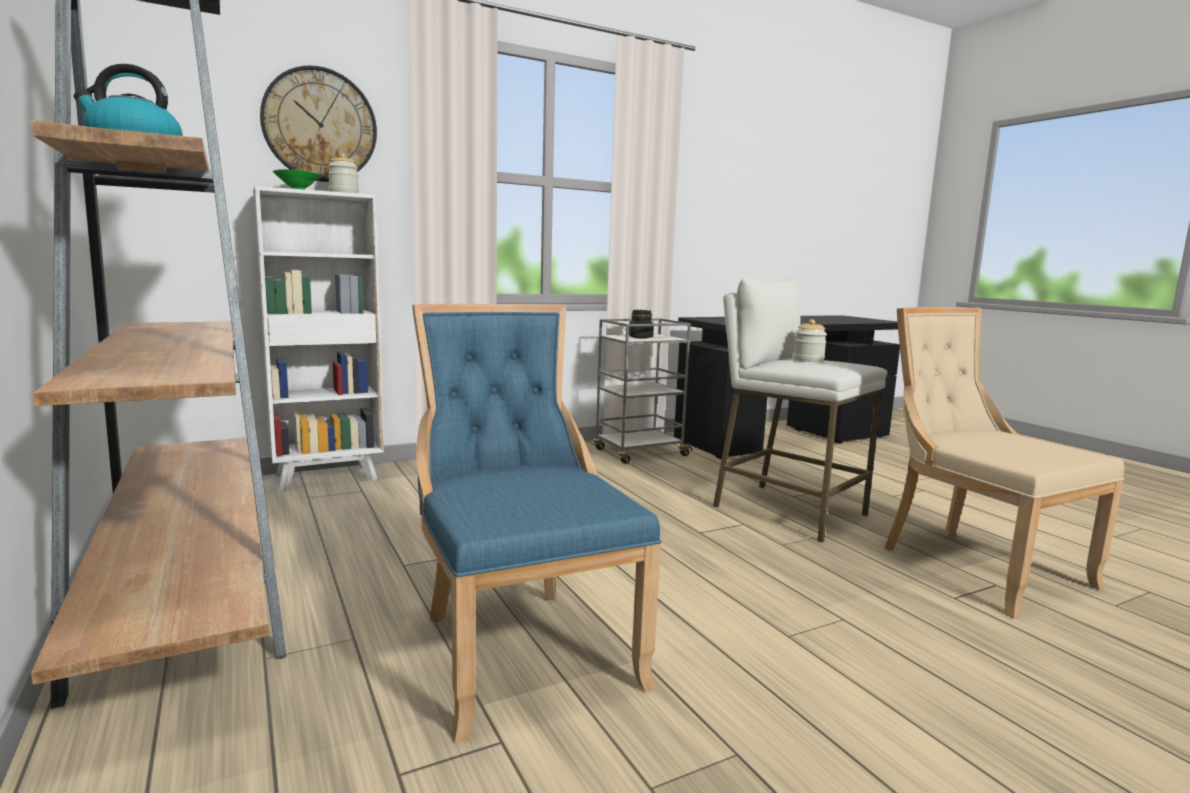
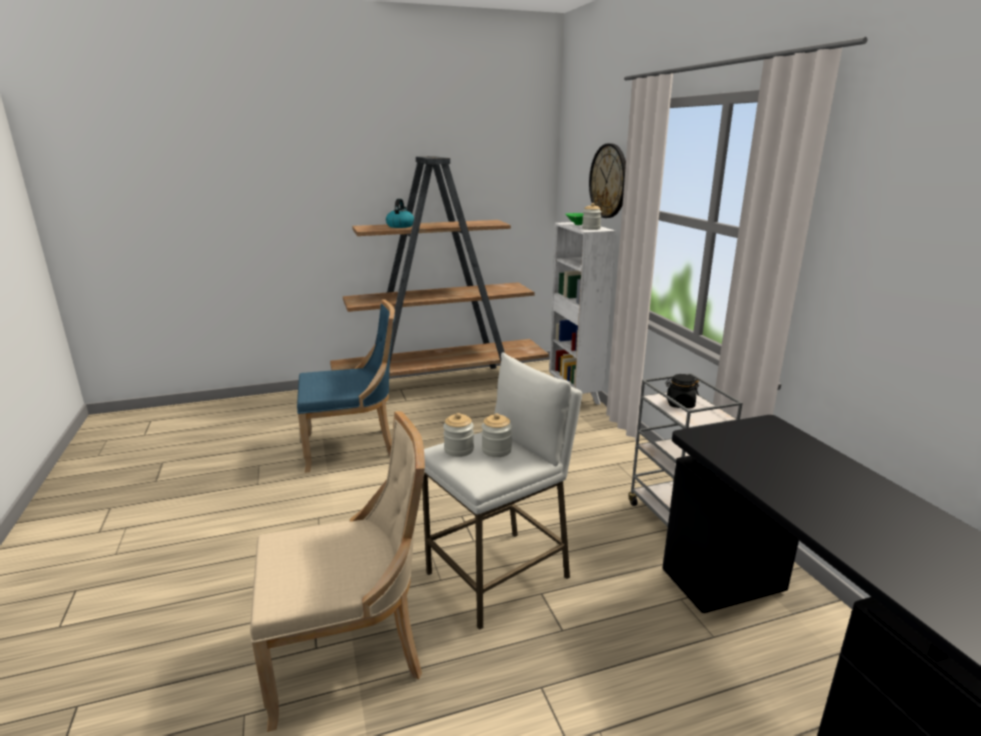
camera: 100 degrees right, 10 degrees up
(826, 366) = (459, 450): none -> jar

